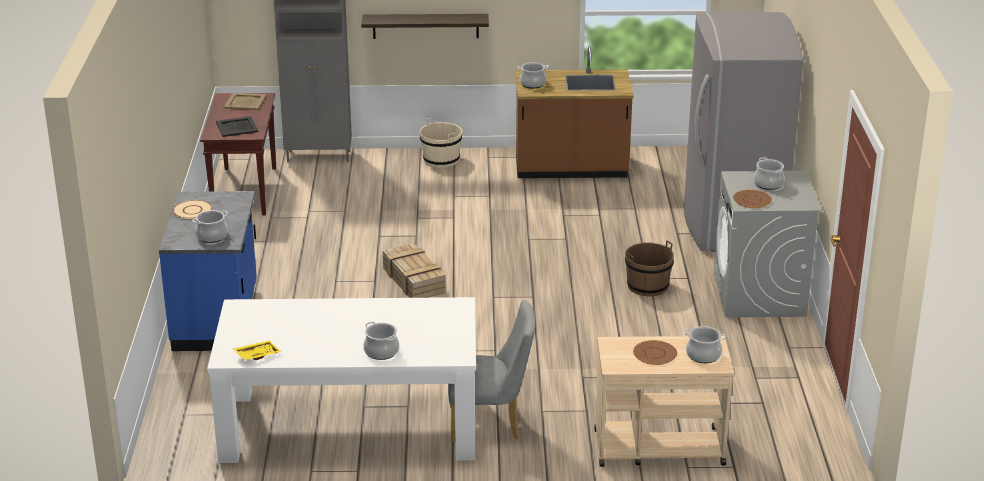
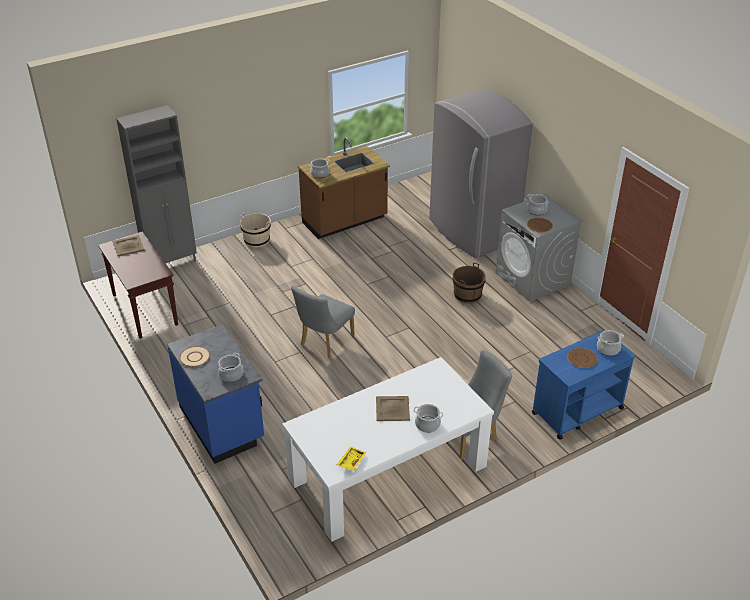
camera: 30 degrees left, 10 degrees up
(236, 127) = (143, 270): black tray -> none
(359, 325) = (393, 408): none -> beige tray
(413, 280) = (324, 342): crate -> grey chair
(425, 26) = (230, 151): shelf -> none
(657, 447) = (576, 411): beige cart -> blue cart

